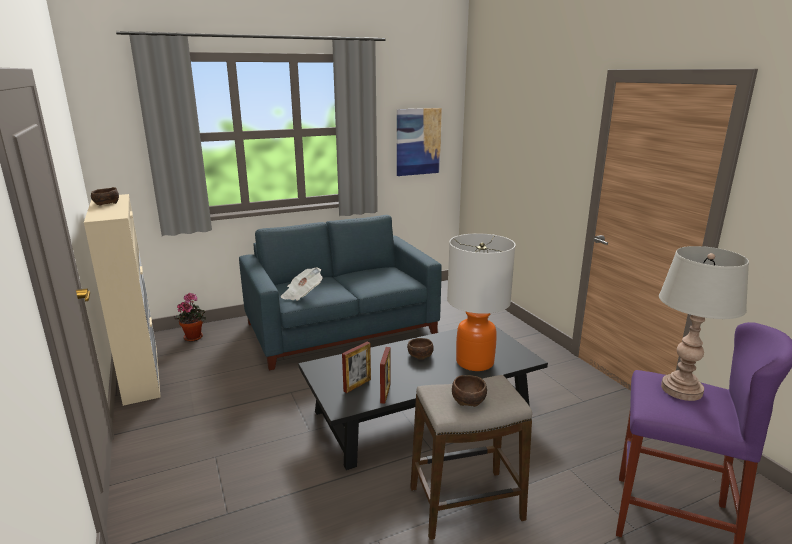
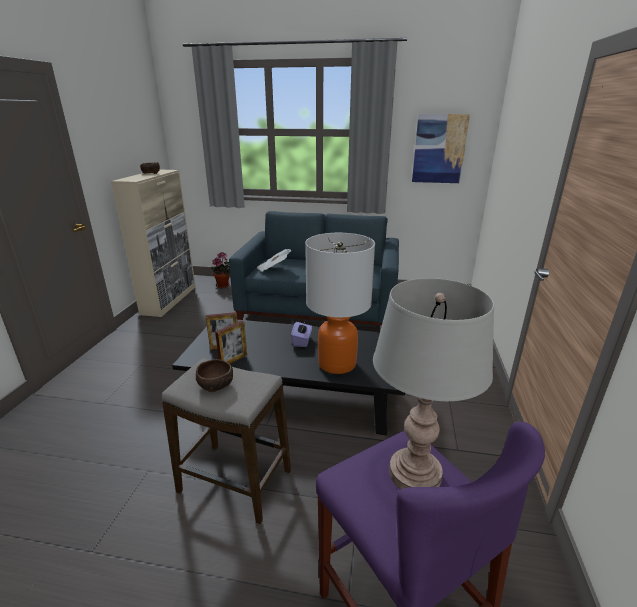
camera: 35 degrees right, 5 degrees up
(419, 355) = (302, 341): brown bowl -> purple tissue box

